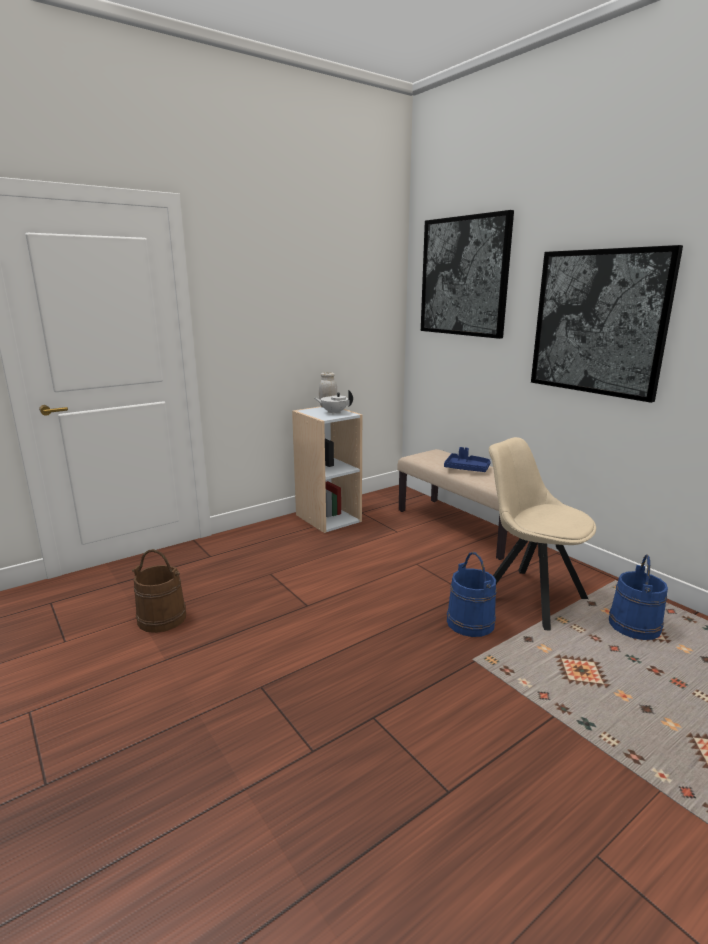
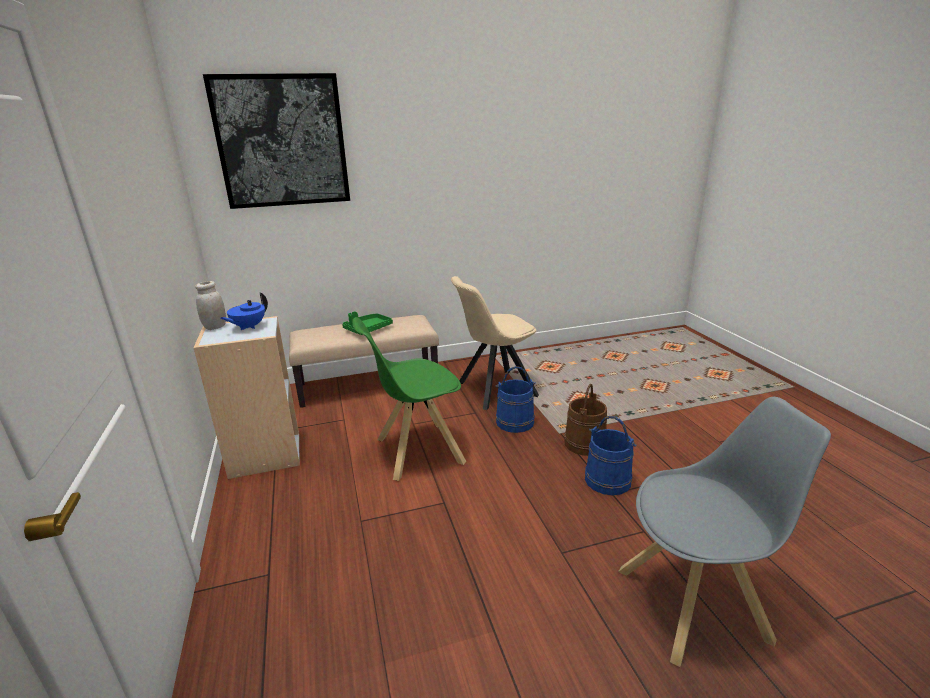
camera: 70 degrees left, 5 degrees up
(162, 618) = (402, 634): brown bucket -> brown bucket (584, 443)
(203, 801) = (696, 603): none -> grey chair
(334, 413) = (248, 327): white teapot -> blue teapot
(373, 575) = (416, 451): none -> green chair
(467, 468) = (368, 329): blue tray -> green tray
(598, 322) = (442, 174): picture -> none
(634, 626) = (545, 368): blue bucket -> blue bucket (608, 480)

